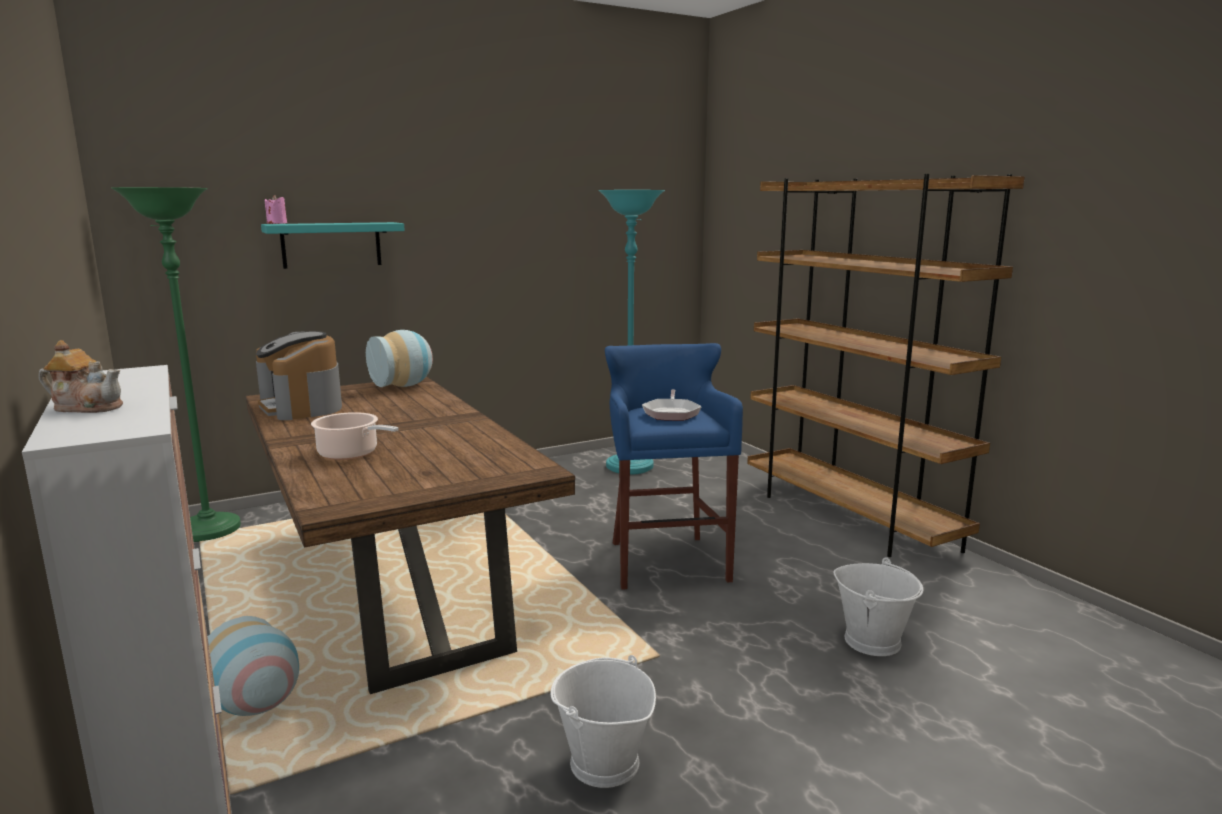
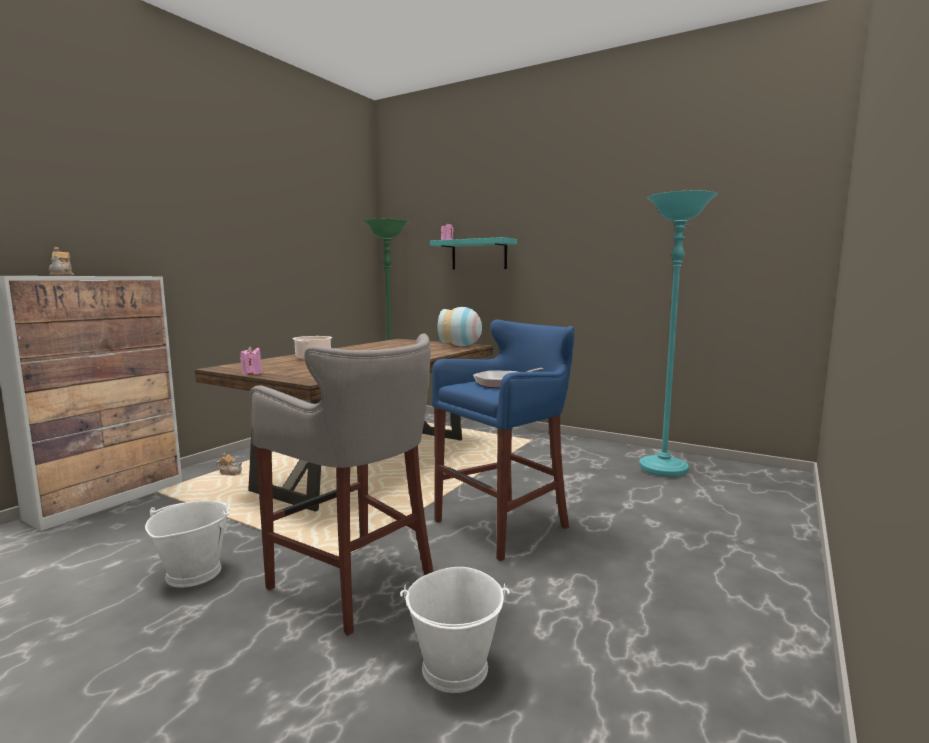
camera: 60 degrees right, 5 degrees down
(256, 706) = (230, 474): vase -> teapot
(301, 406) = (390, 344): coffee machine -> none
(428, 494) = (252, 373): none -> pink candle
(719, 658) = (356, 584): none -> grey stool
(848, 518) = (762, 597): brown bookcase -> none

